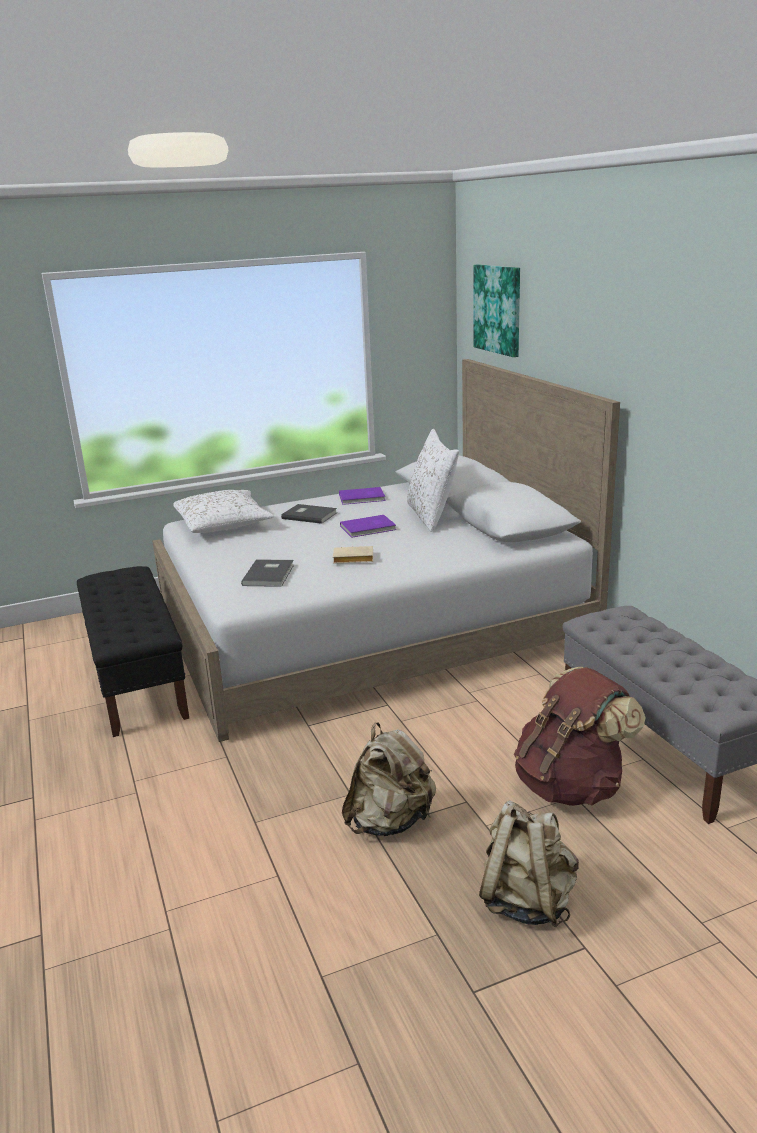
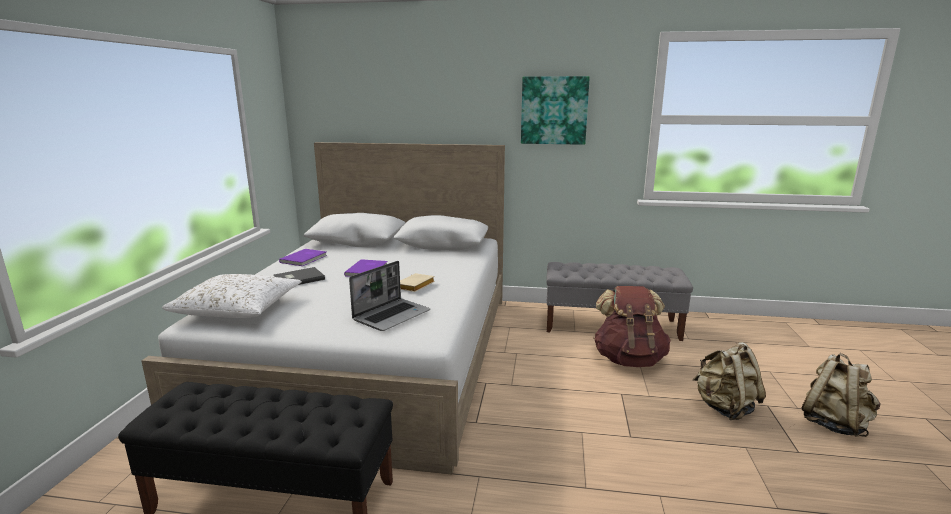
camera: 60 degrees left, 5 degrees down
(270, 575) = (392, 315): grey book -> laptop
(390, 822) = (625, 427): beige backpack -> beige backpack (834, 424)
(432, 516) = (385, 252): white pillow -> none
(498, 309) = (350, 100): picture -> picture (554, 110)

